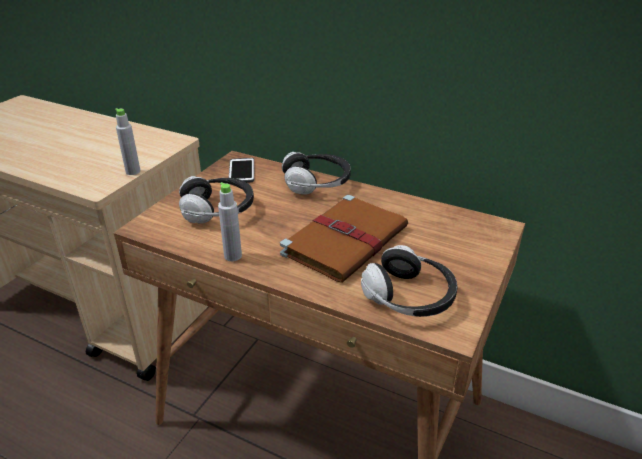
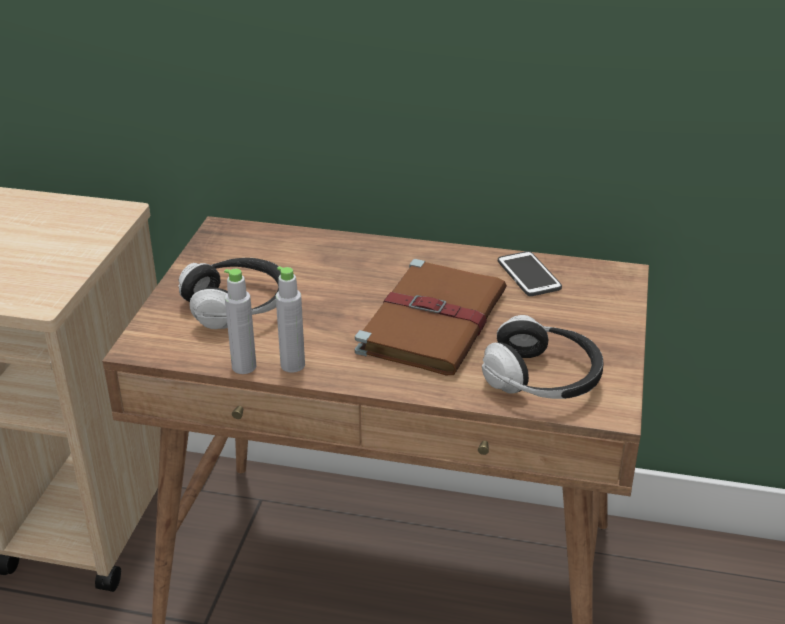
camera: 15 degrees left, 0 degrees up
(133, 171) = (78, 268): grey bottle -> grey bottle (244, 367)
(241, 171) = (240, 246): phone -> phone (529, 275)
(317, 183) = (357, 249): headphones -> none

